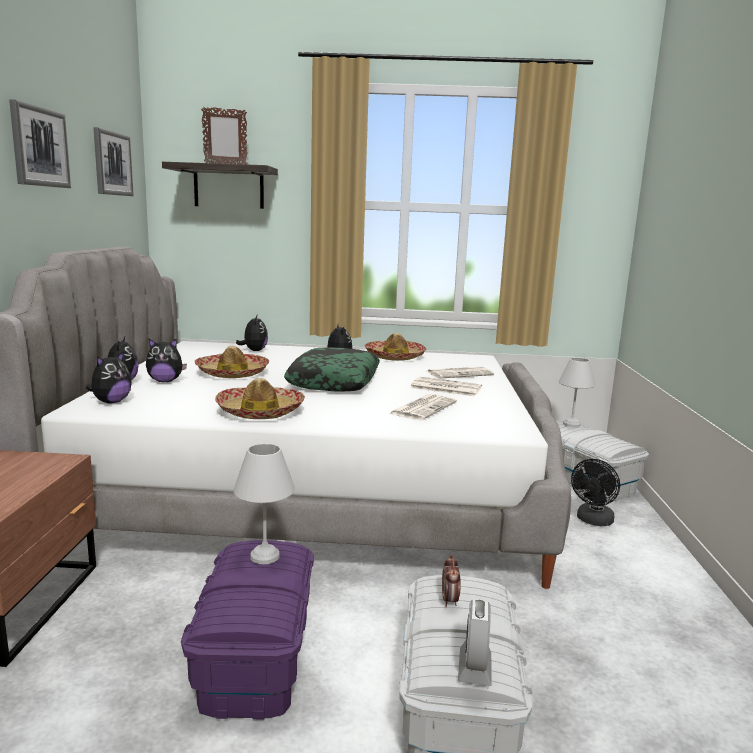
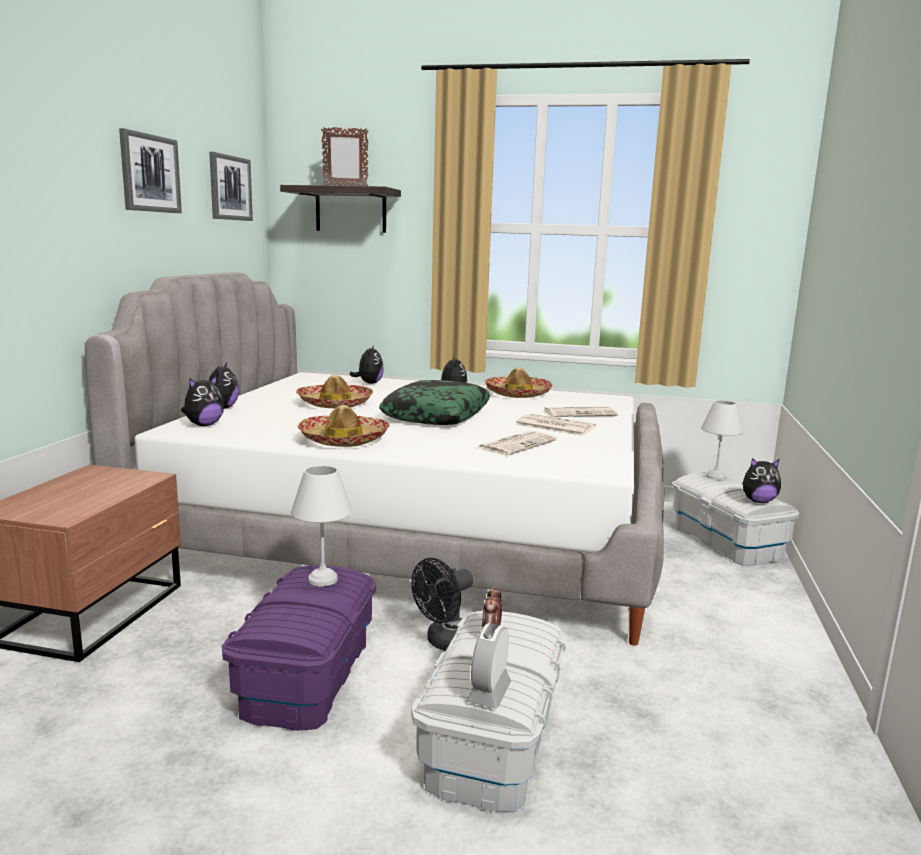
camera: 10 degrees right, 0 degrees up
(165, 381) = (264, 408): plush toy -> plush toy (758, 501)
(593, 521) = (718, 584): black fan -> black fan (445, 643)

